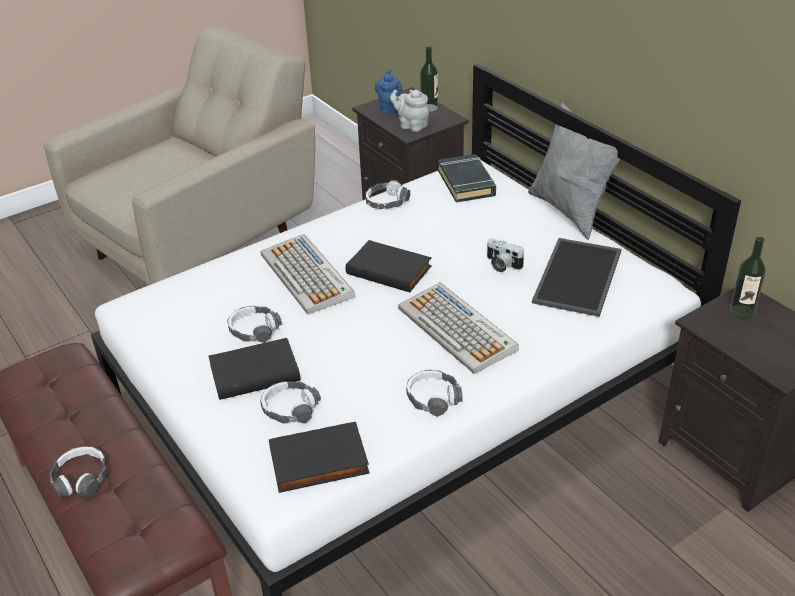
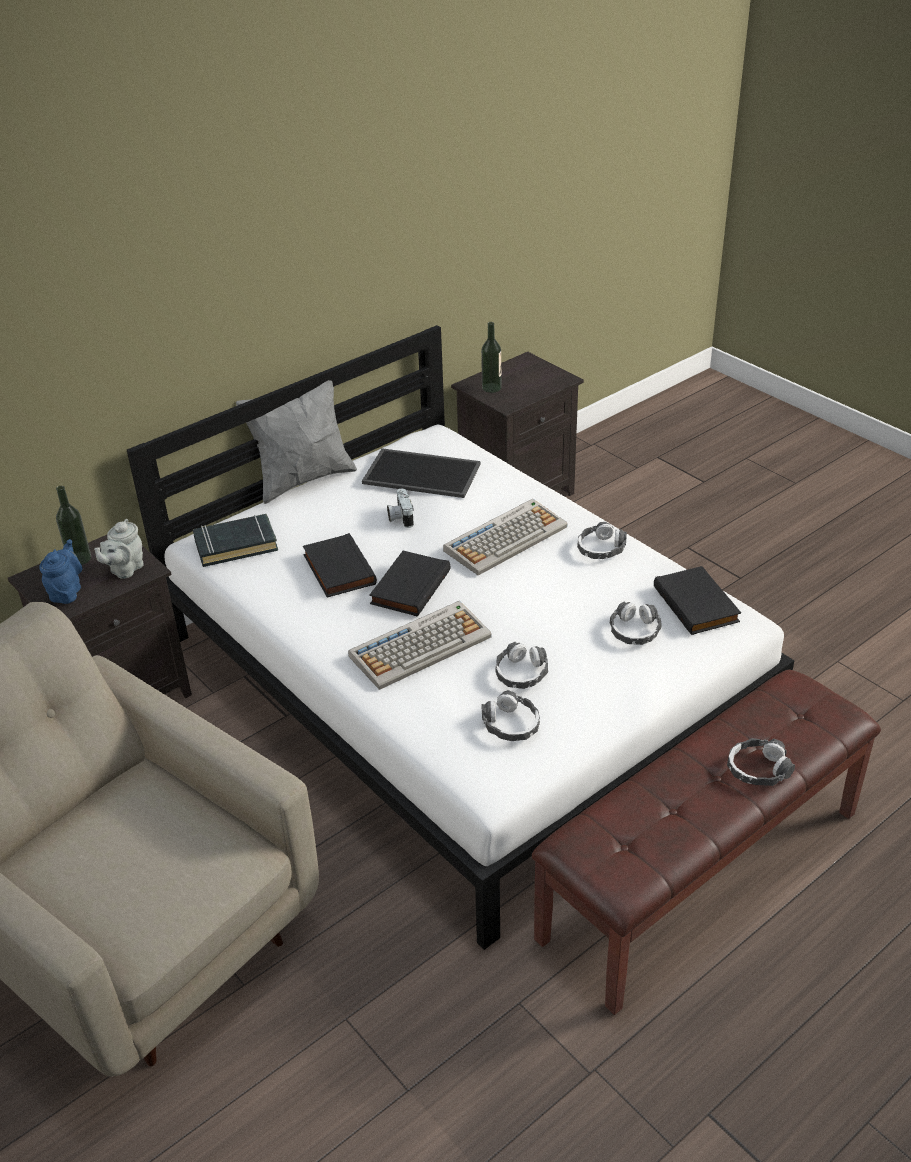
camera: 95 degrees left, 0 degrees up
(255, 371) = (588, 661): black book -> black book (337, 570)
(387, 201) = (268, 601): headphones -> headphones (511, 724)
(389, 108) = (67, 592): blue teapot -> blue teapot turned 105 degrees clockwise
(502, 265) = (400, 517): camera -> camera turned 135 degrees clockwise

